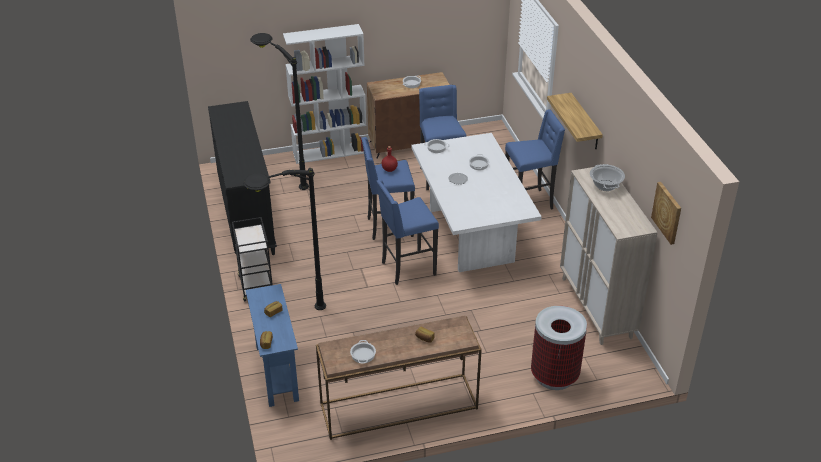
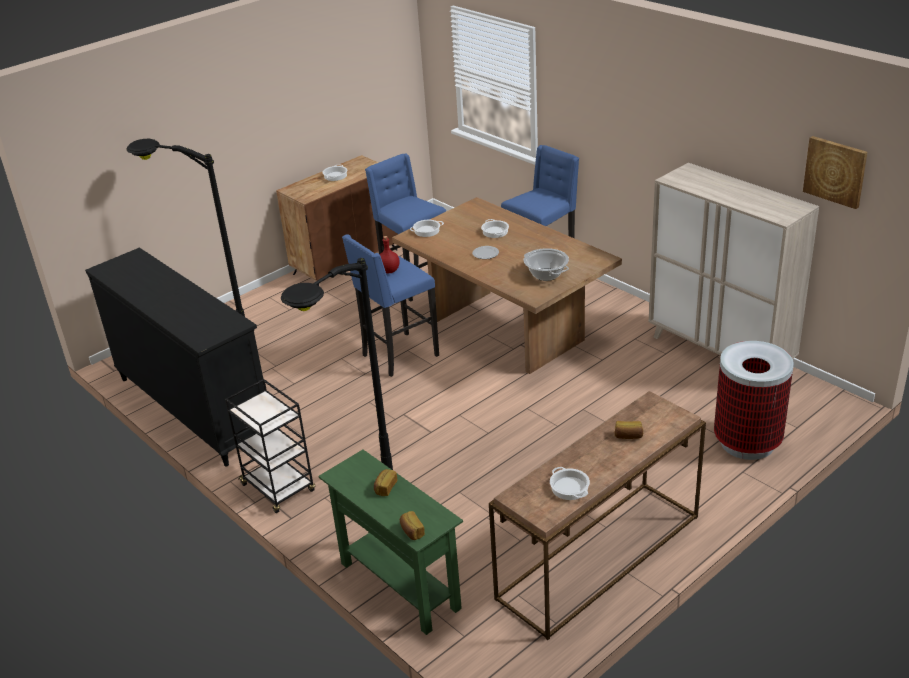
camera: 25 degrees left, 5 degrees down
(277, 373) = (399, 585): blue console table -> green console table
(330, 152) = (251, 301): white bookcase -> none
(407, 268) = (463, 393): blue stool -> none
(470, 235) = (505, 330): white dining table -> brown dining table
(585, 122) = (622, 130): shelf -> none
(605, 185) = (710, 182): cooking pot -> cooking pot (546, 275)

